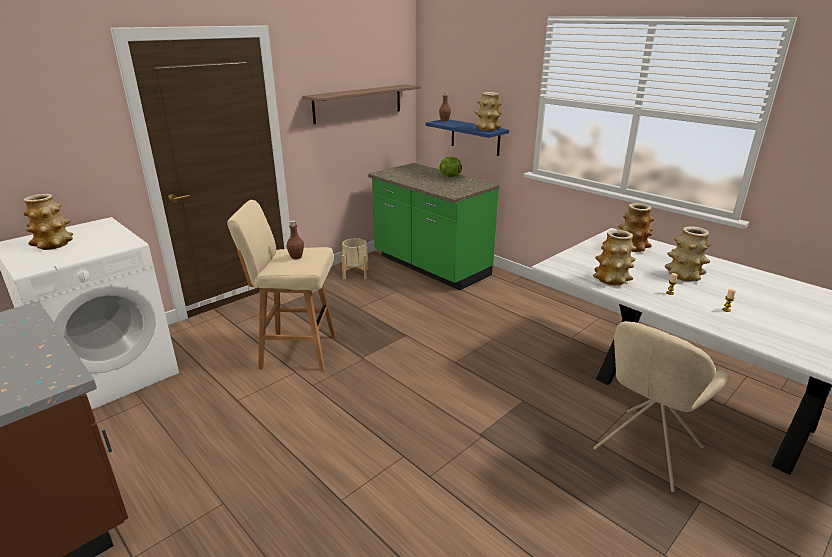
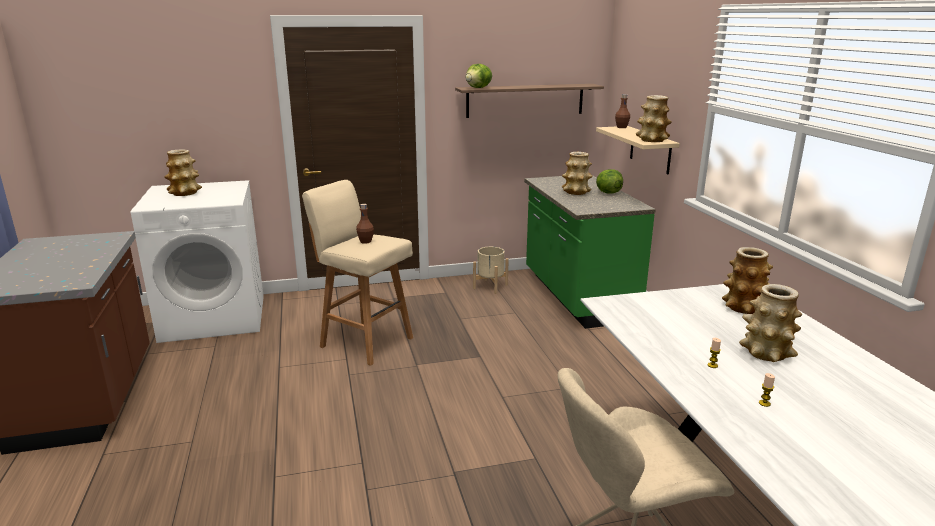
camera: 30 degrees right, 5 degrees down
(326, 95) = (478, 88): none -> lettuce
(475, 137) = (650, 150): blue shelf -> beige shelf
(611, 280) = (656, 333): vase -> vase (576, 192)

